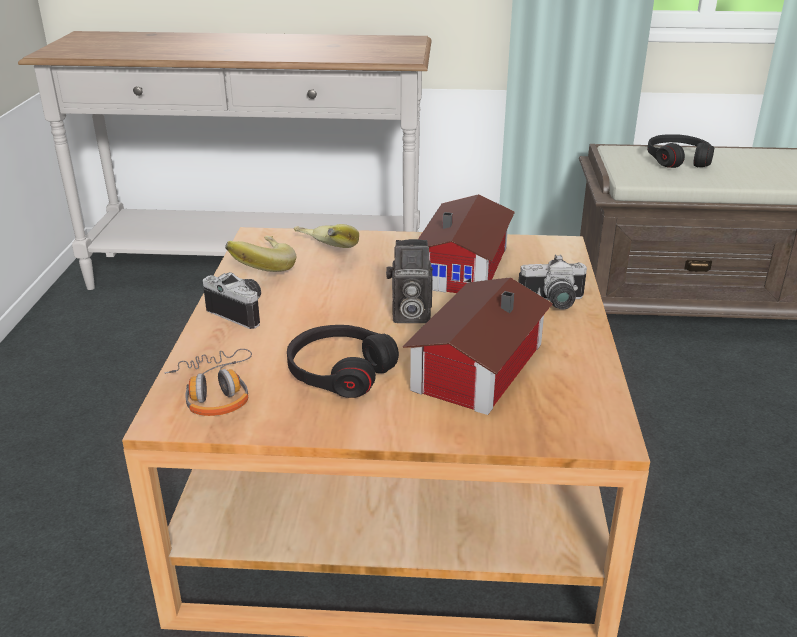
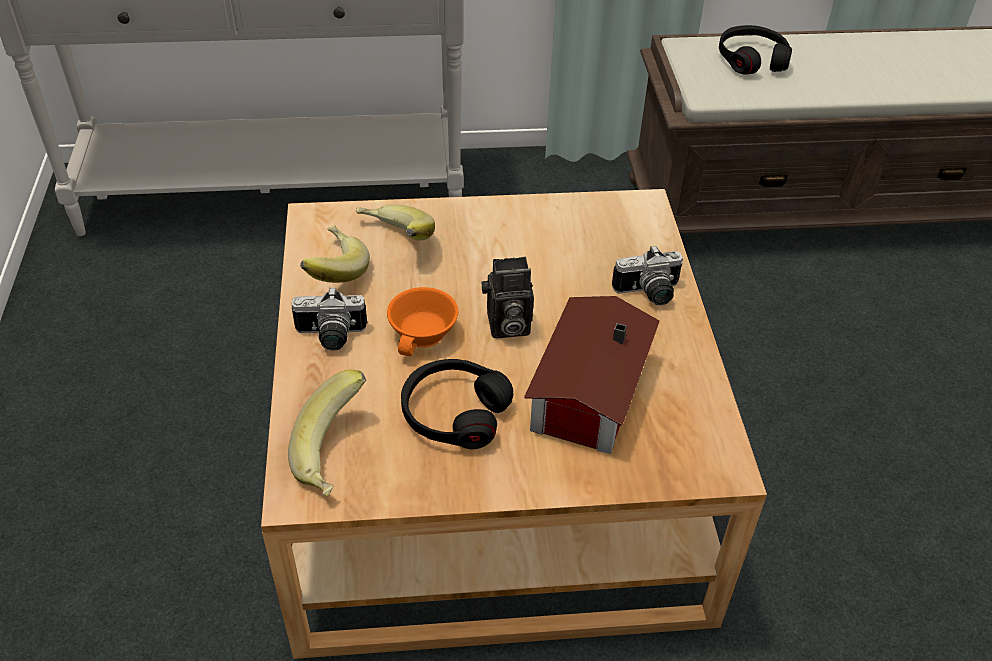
camera: 10 degrees left, 15 degrees up
(216, 392) = (337, 454): headphones -> banana
(242, 311) = (330, 337): camera -> camera turned 150 degrees clockwise
(330, 316) = (425, 335): none -> orange cup
(467, 266) = (552, 246): toy house -> none

